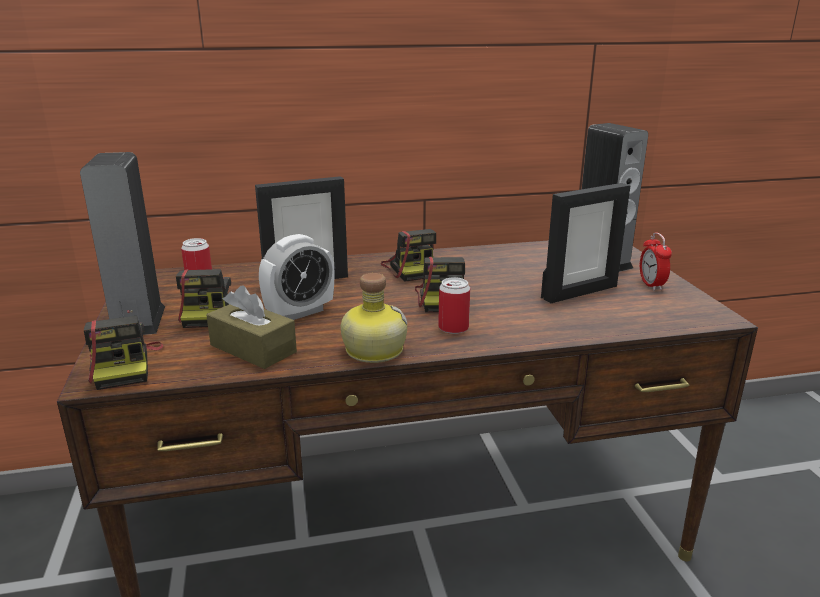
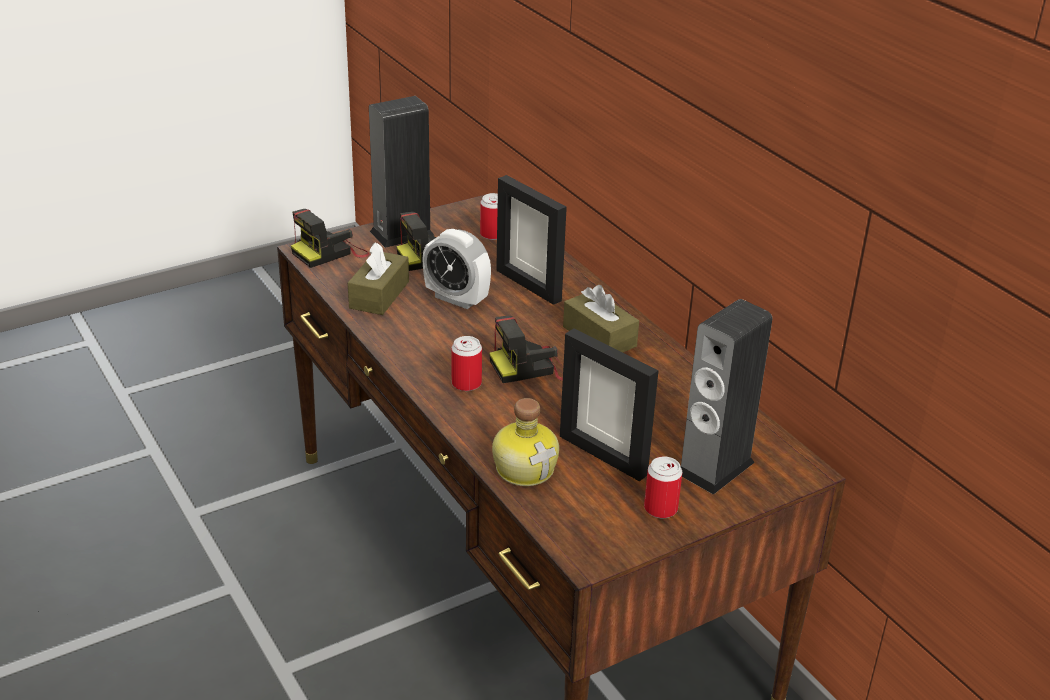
camera: 70 degrees right, 10 degrees up
(372, 350) = (403, 349): bottle -> bottle (525, 468)
(411, 269) = (599, 336): camera -> brown tissue box
(651, 285) = (660, 508): alarm clock -> can

